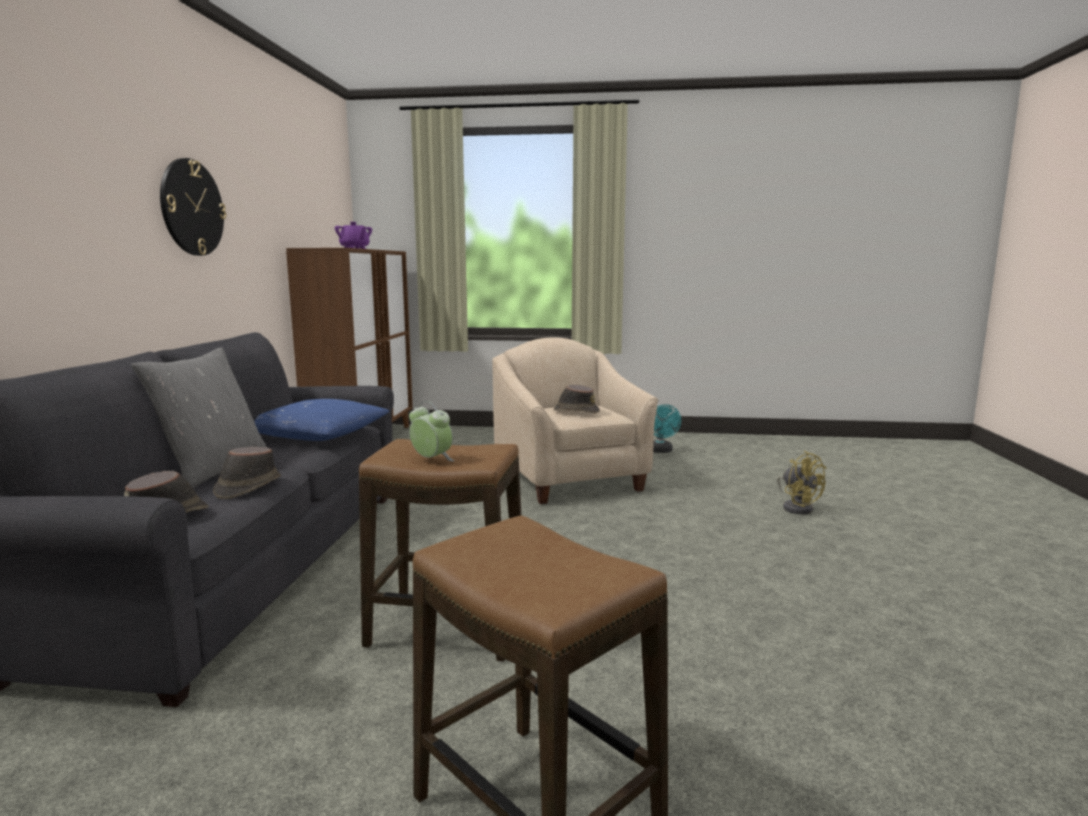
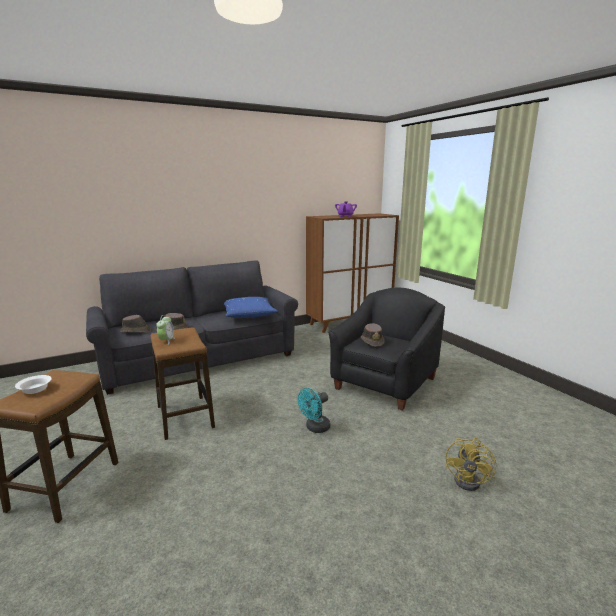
camera: 55 degrees right, 5 degrees up
(192, 207) = (237, 203): wall clock -> none
(214, 469) = (190, 318): grey pillow -> none
(517, 572) = (34, 390): none -> white bowl
(570, 479) = (384, 383): beige armchair -> black armchair
(661, 451) = (490, 393): turquoise fan -> turquoise fan (315, 428)

